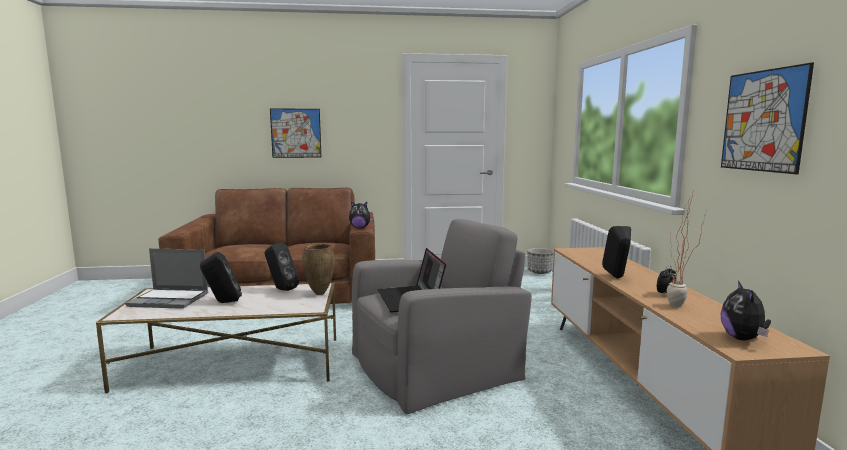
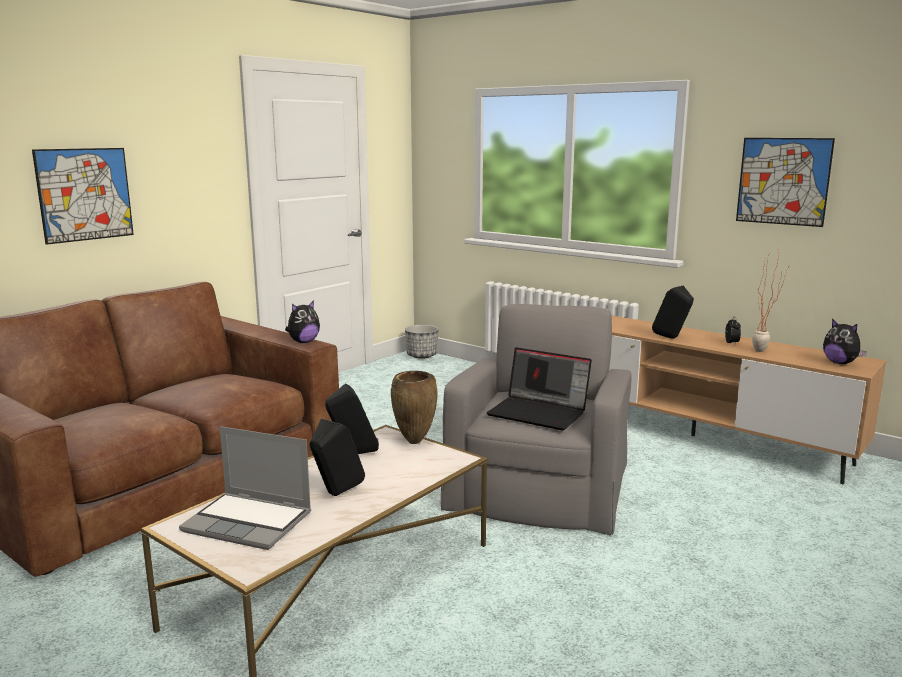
camera: 45 degrees left, 5 degrees up
(170, 300) = (250, 522): laptop -> laptop turned 60 degrees clockwise

